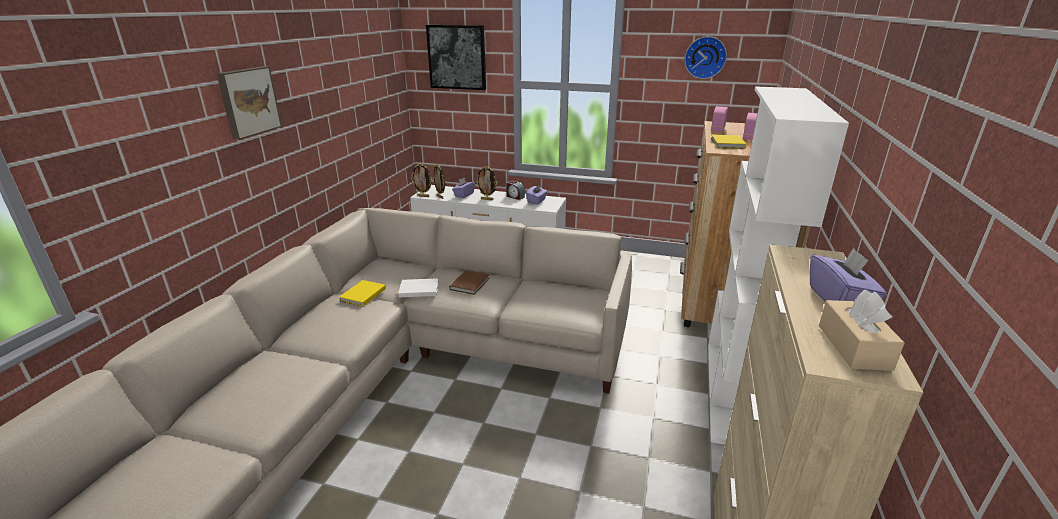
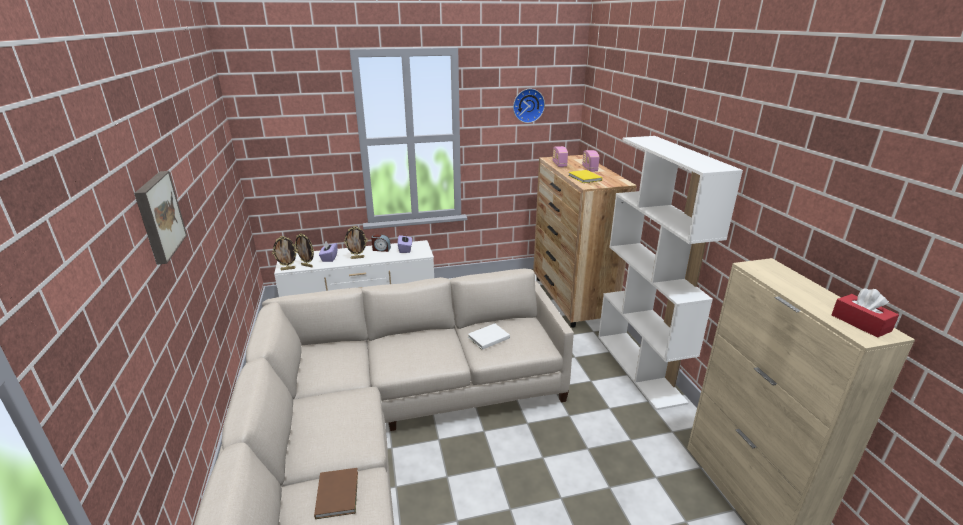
camera: 30 degrees left, 0 degrees up
(362, 295) = (329, 391): yellow book -> none
(418, 289) = (378, 367): white book -> white book (487, 338)
(457, 57) = (294, 121): picture -> none
(471, 283) = (422, 345): brown book -> brown book (338, 493)
(839, 300) = (816, 294): purple tissue box -> none
(853, 347) = (860, 323): beige tissue box -> red tissue box

